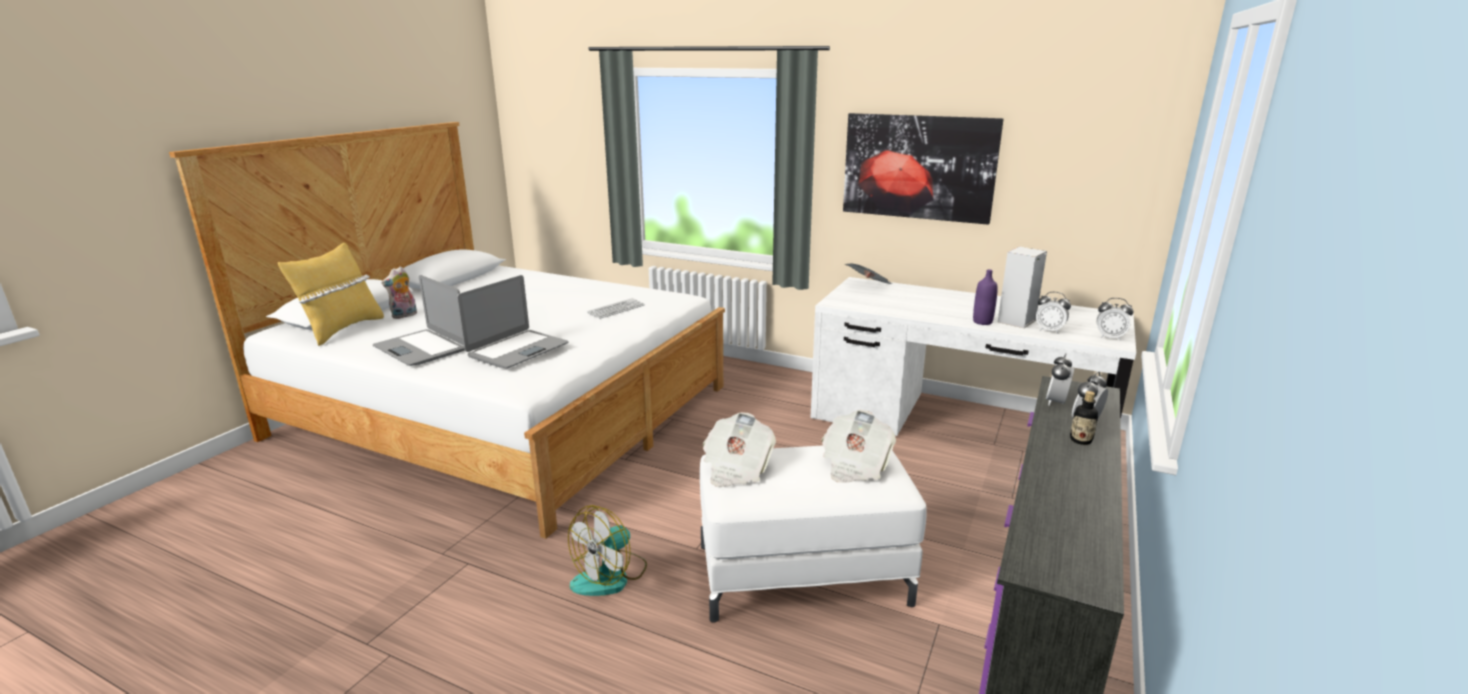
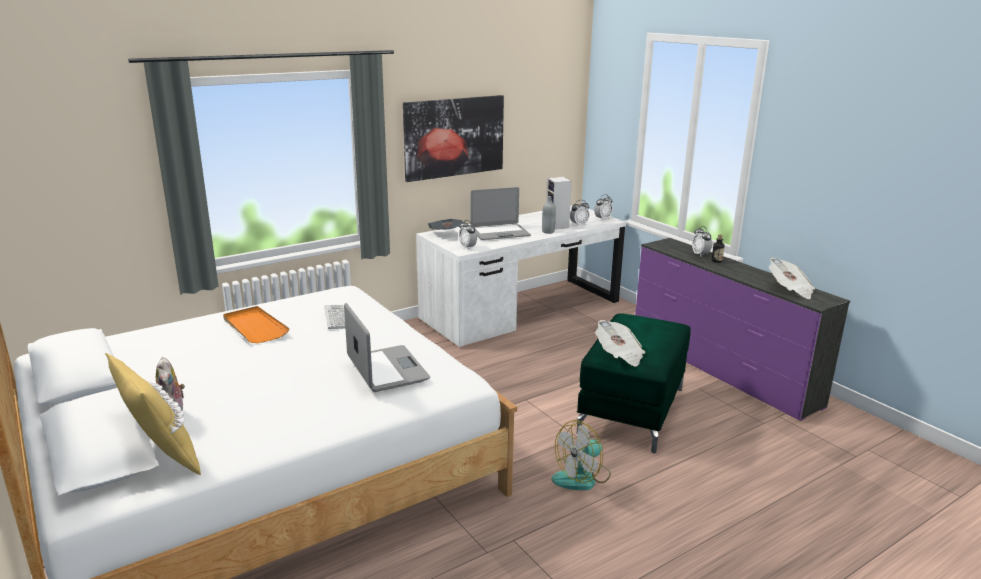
camera: 60 degrees left, 0 degrees up
(421, 348) = (306, 414): laptop -> laptop (500, 233)
(566, 293) = (254, 327): none -> orange tray
(610, 576) = (582, 477): fan -> fan turned 75 degrees clockwise
(801, 575) = (632, 410): white ottoman -> green ottoman
(855, 465) = (643, 325): newspaper -> newspaper (790, 290)
(982, 322) = (548, 232): purple bottle -> grey bottle
(1056, 402) = (674, 252): alarm clock -> alarm clock (467, 247)

